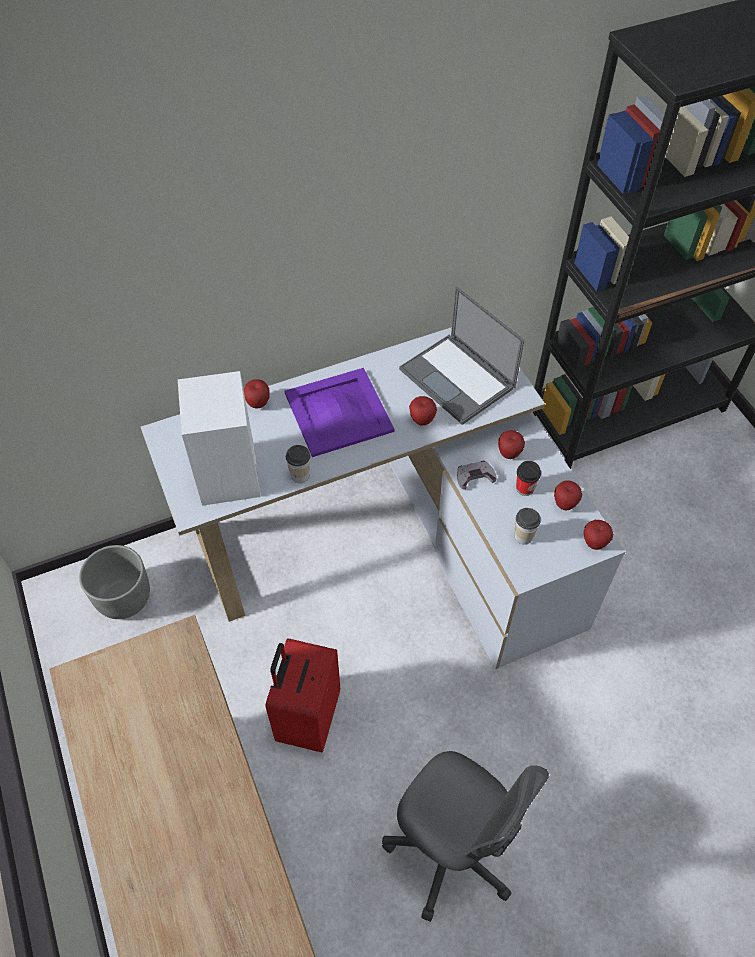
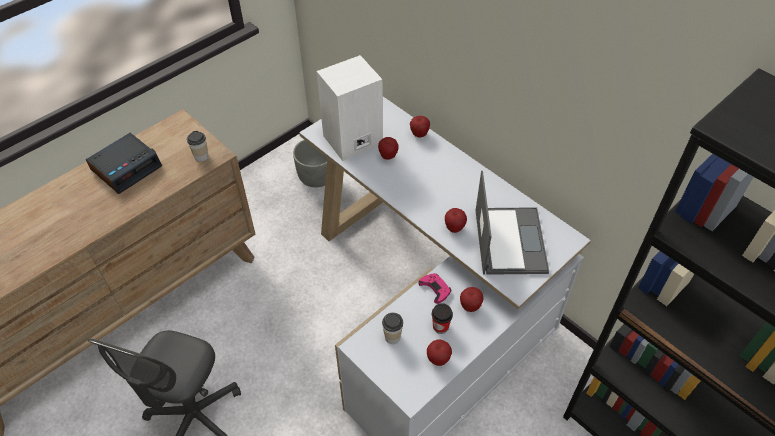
camera: 70 degrees right, 5 degrees down
(139, 774) = (126, 167): none -> alarm clock
(300, 475) = (369, 175): cup -> cup (201, 157)
(307, 717) = (267, 301): red suitcase -> none
(337, 412) = (435, 177): purple tray -> none
(458, 379) = (509, 240): laptop -> laptop turned 150 degrees clockwise
(474, 476) = (435, 289): grey game controller -> pink game controller
(594, 543) = (408, 391): apple -> apple (388, 156)

